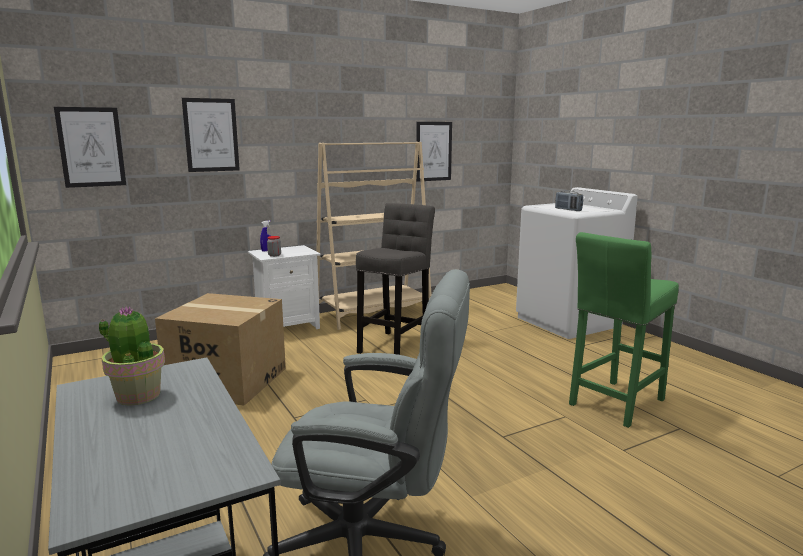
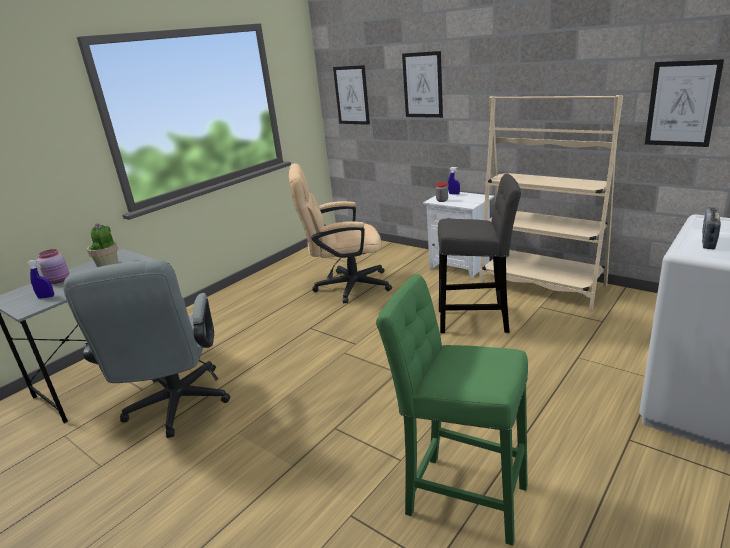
camera: 70 degrees right, 10 degrees up
(116, 444) = (59, 280): none -> pink jar
(200, 452) = (46, 297): none -> blue spray bottle
(227, 381) = (345, 286): cardboard box -> beige office chair

